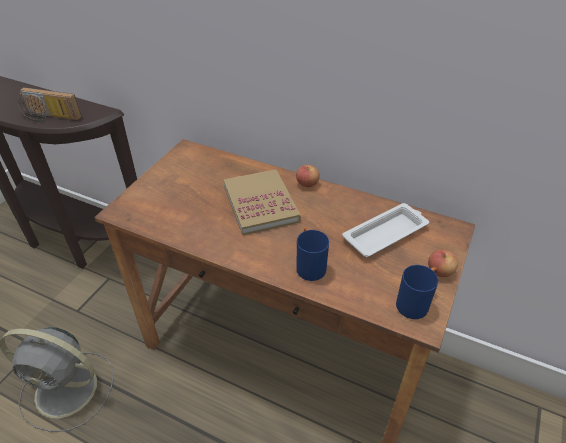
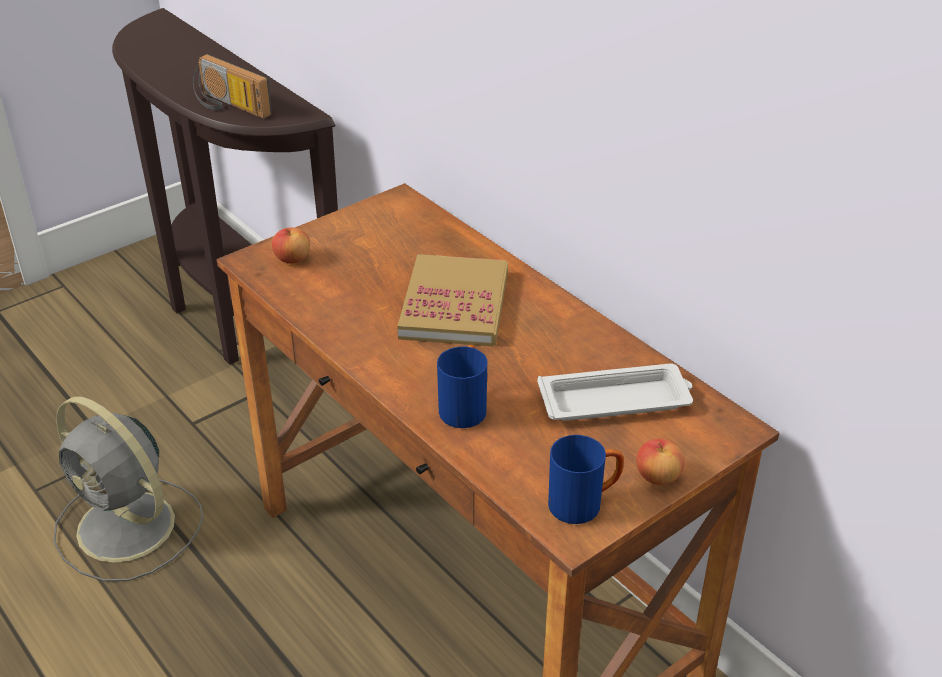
camera: 25 degrees right, 5 degrees down
(307, 184) = (547, 296): apple -> apple (292, 259)

